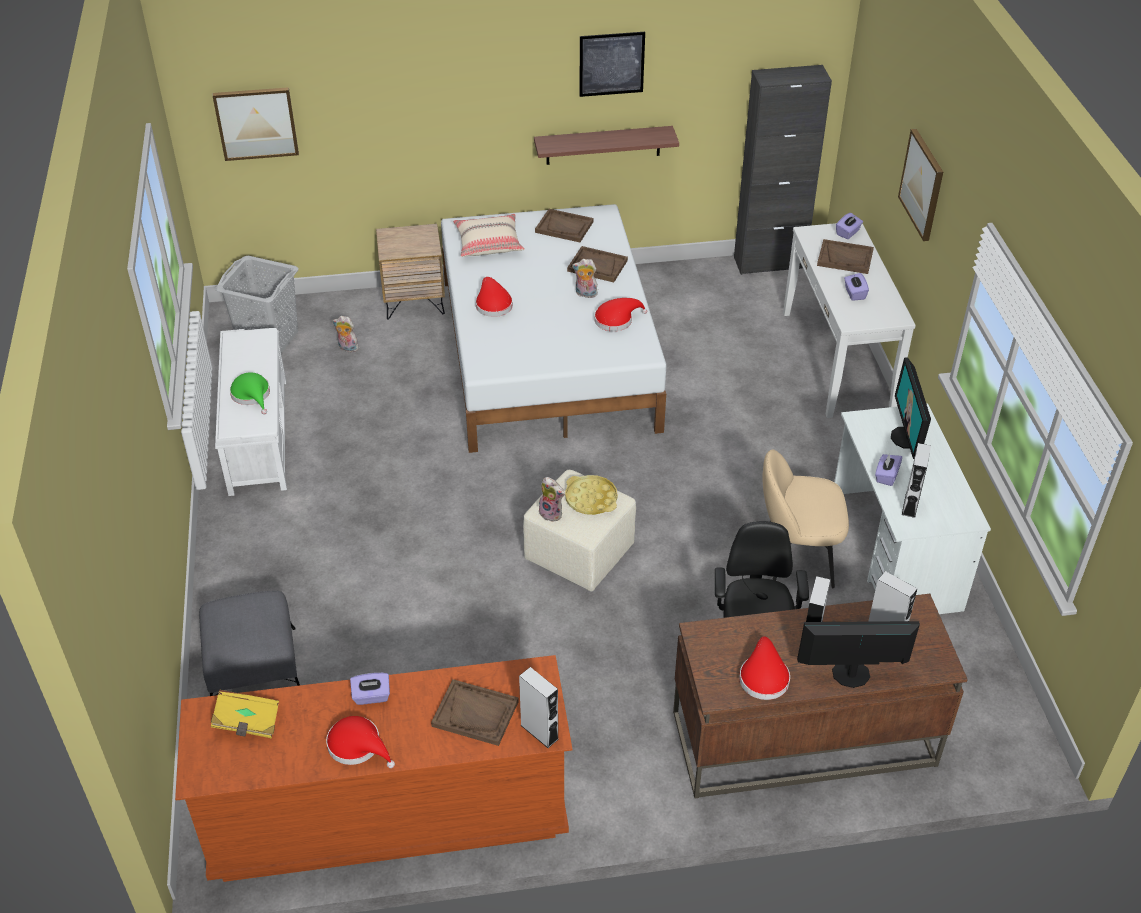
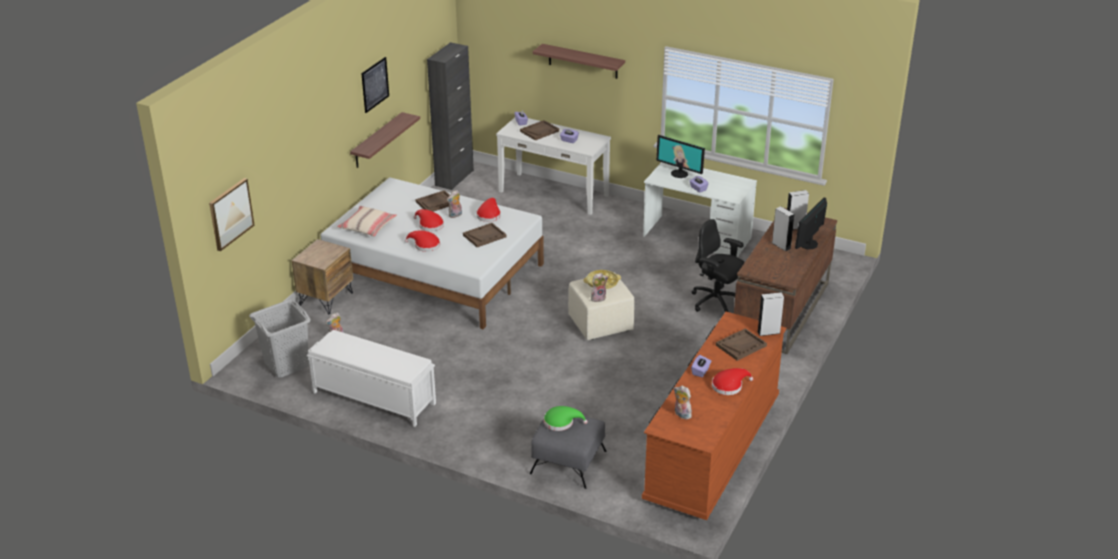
camera: 55 degrees left, 10 degrees down
(247, 723) = (681, 415): yellow book -> plush toy
(252, 395) = (387, 357): green hat -> green hat (561, 422)
(564, 227) = (387, 199): brown tray -> brown tray (484, 236)
(763, 676) = (790, 265): red hat -> red hat (429, 225)
(796, 558) = (673, 265): beige chair -> none
(910, 504) = (722, 191): grey speaker -> none
(922, 184) = (583, 61): picture -> shelf

